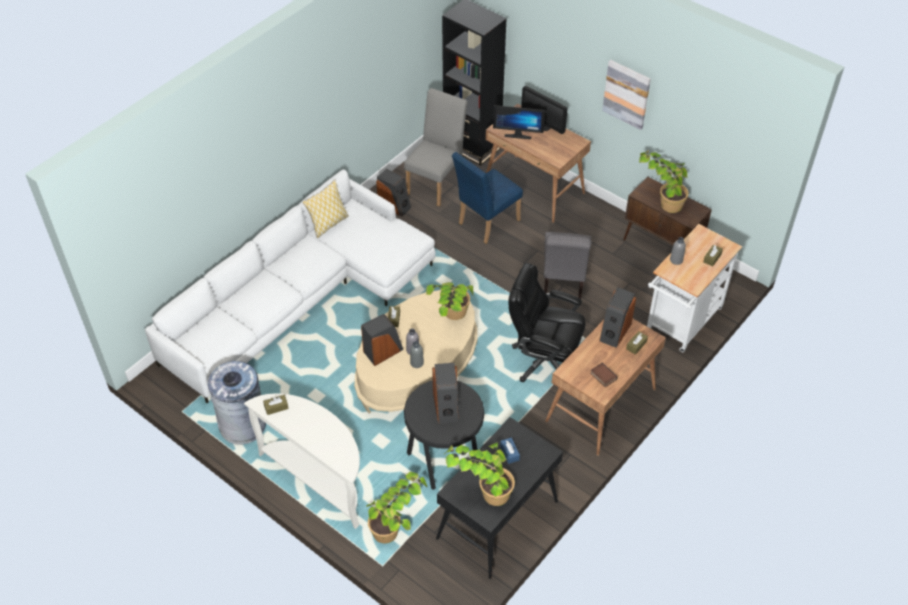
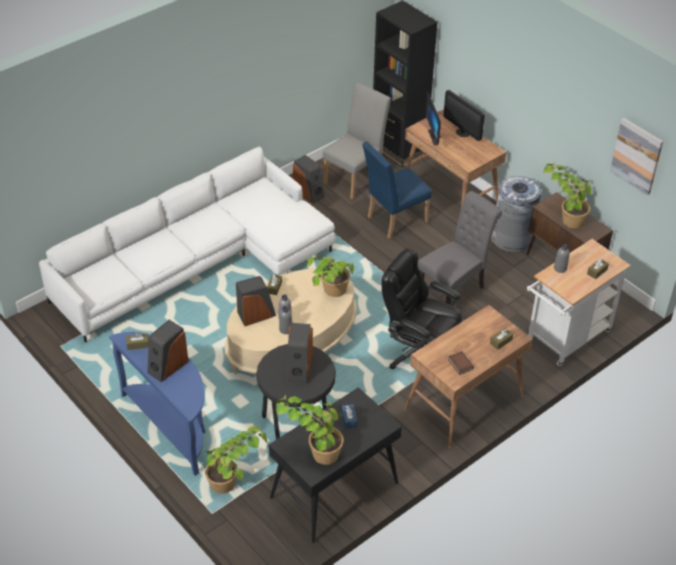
camera: 10 degrees right, 5 degrees down
(243, 425) = (114, 367): grey trash can -> grey trash can (512, 239)
(319, 479) = (172, 426): white console table -> blue console table
(328, 224) = (235, 196): pillow -> none
(518, 134) = (436, 137): monitor -> monitor turned 60 degrees clockwise
(563, 287) = (454, 288): grey chair -> grey chair turned 150 degrees counterclockwise
(614, 331) = (482, 326): speaker -> speaker (167, 366)
(626, 94) = (541, 105): picture -> picture (637, 155)

